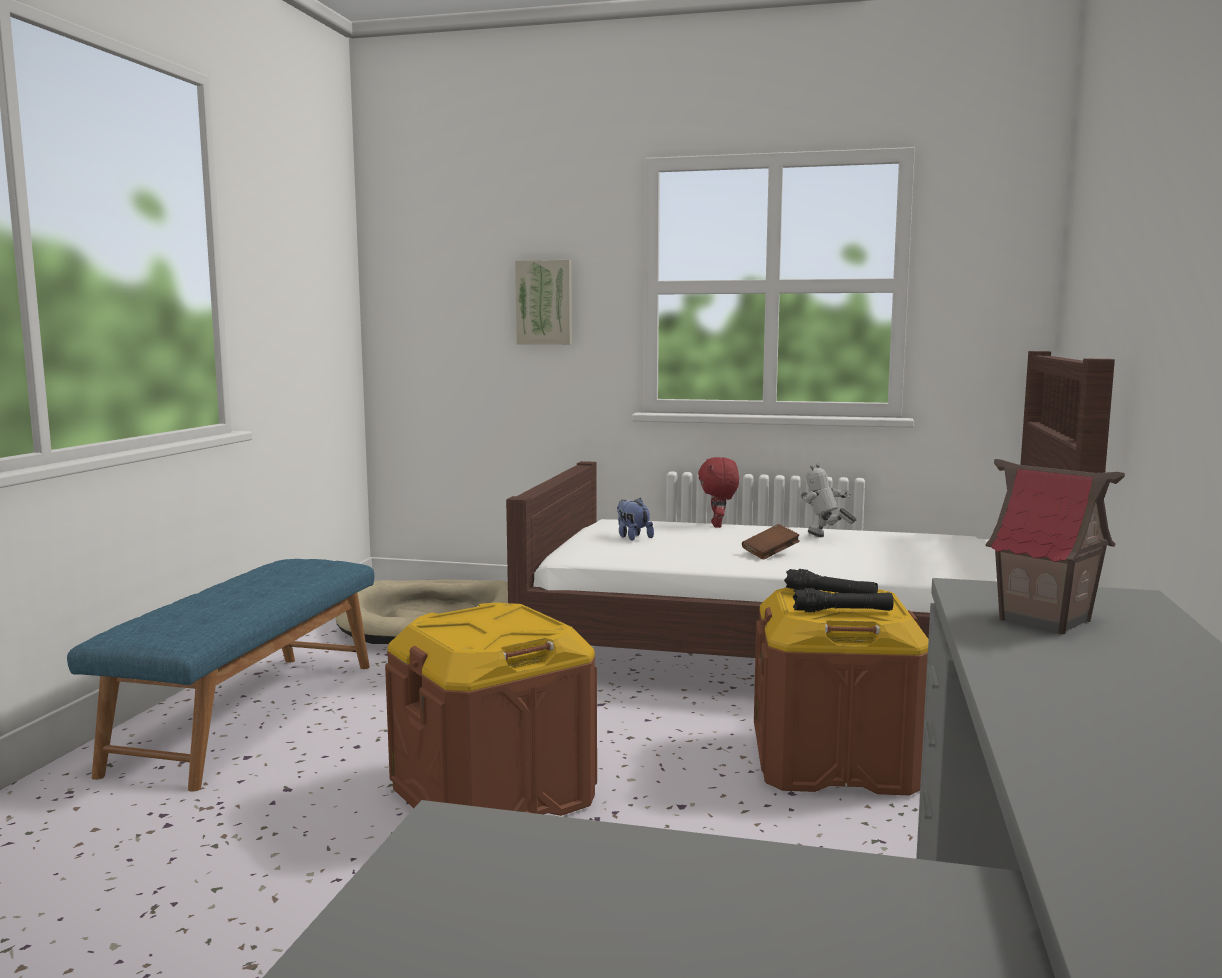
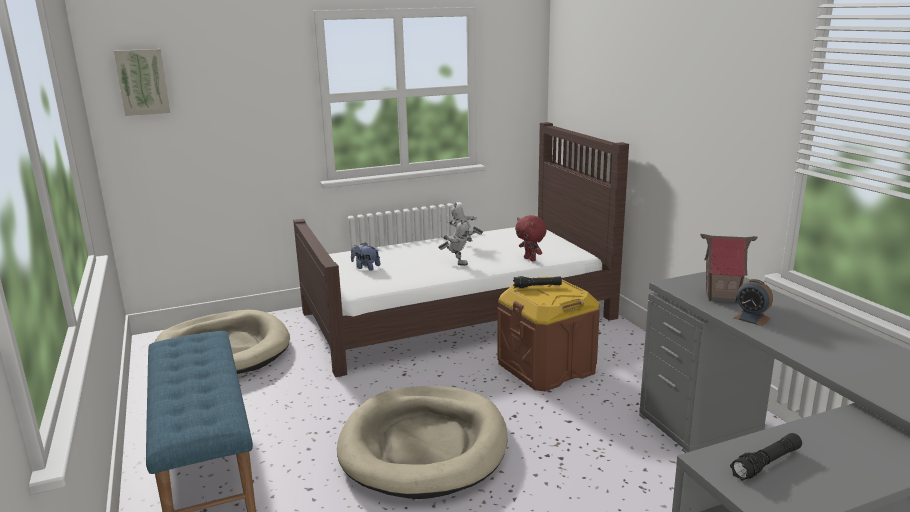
camera: 35 degrees left, 10 degrees up
(493, 795) = (424, 445): brown storage box -> beige dog bed
(544, 302) = (249, 113): picture -> picture (142, 82)
(718, 526) = (396, 246): red plush toy -> red plush toy (530, 259)
(770, 554) = (456, 263): brown book -> toy robot
(842, 611) = (558, 296): black flashlight -> black flashlight (766, 463)
(1040, 659) = (751, 318): none -> alarm clock

